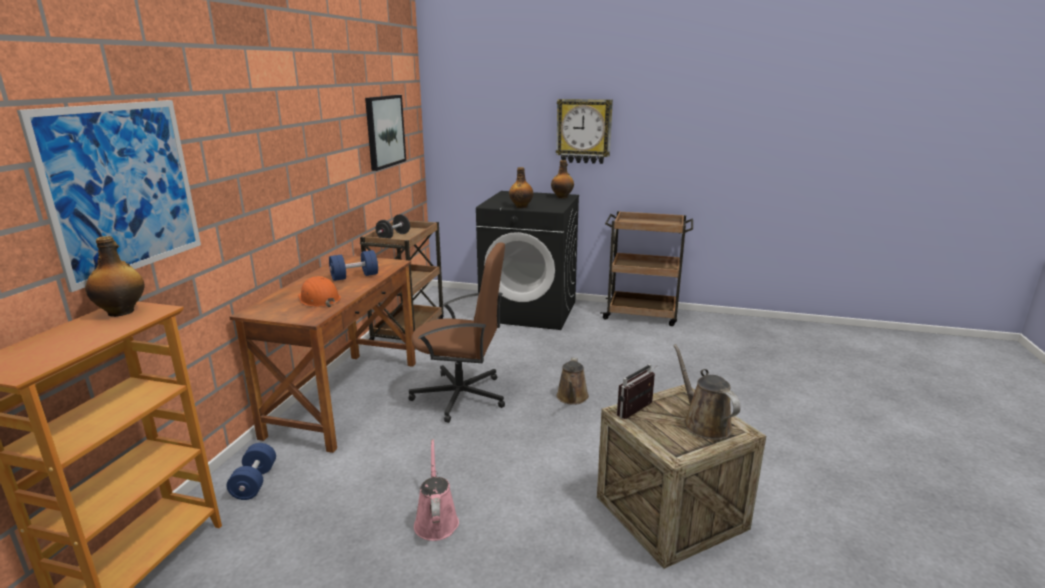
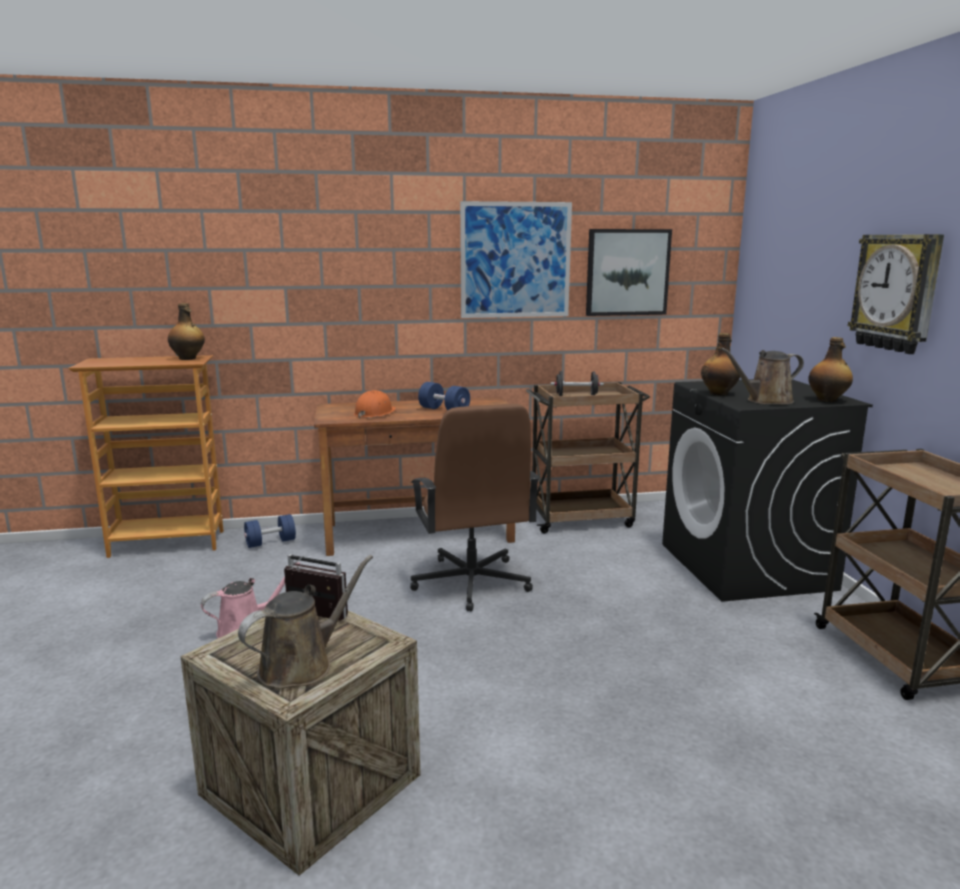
camera: 65 degrees right, 5 degrees down
(123, 188) = (233, 277): picture -> picture (515, 260)
(572, 398) = (534, 652): brown watering can -> brown watering can (765, 401)

